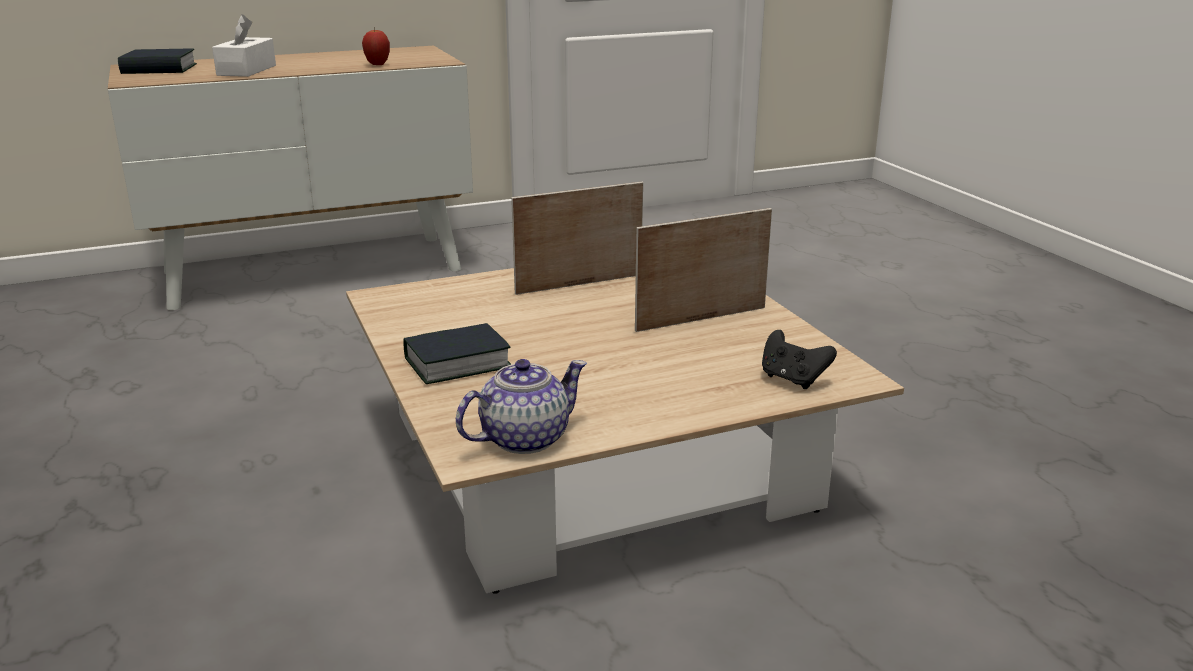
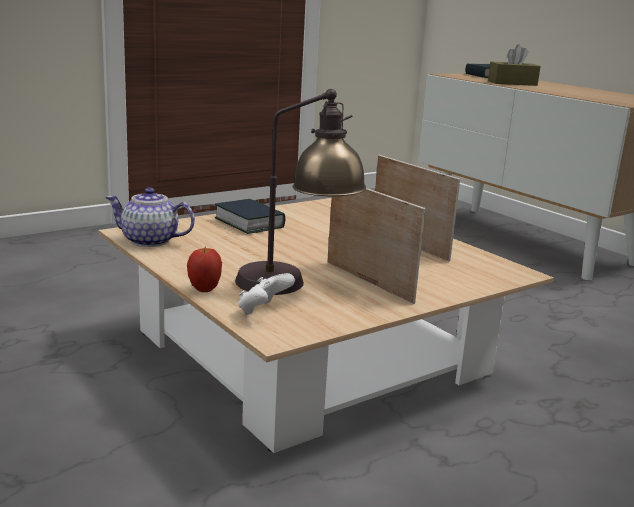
camera: 75 degrees right, 5 degrees down
(247, 70) = (512, 83): white tissue box -> brown tissue box
(377, 65) = (581, 96): apple -> apple (204, 290)
(523, 439) = (150, 241): teapot -> teapot turned 150 degrees clockwise
(709, 355) = (296, 284): none -> table lamp
(792, 379) = (263, 311): black game controller -> white game controller

